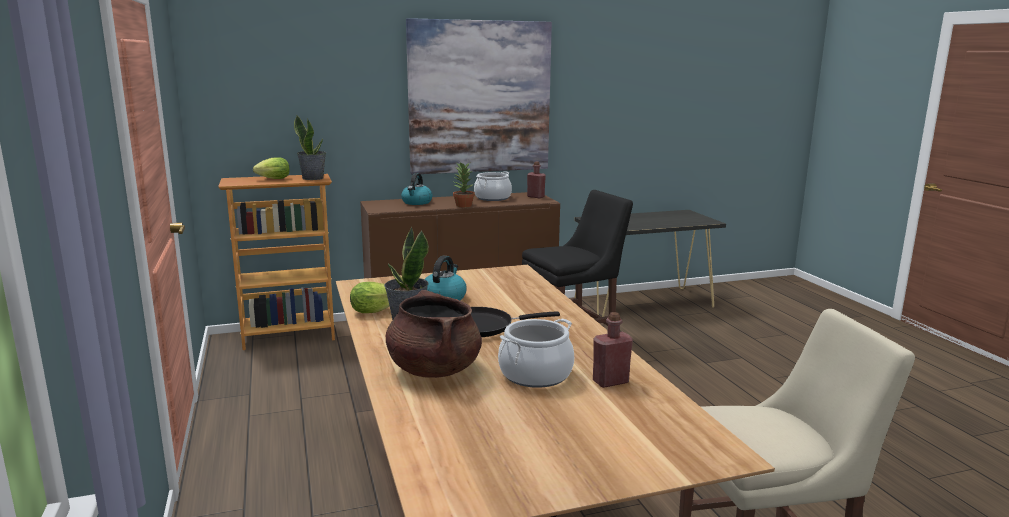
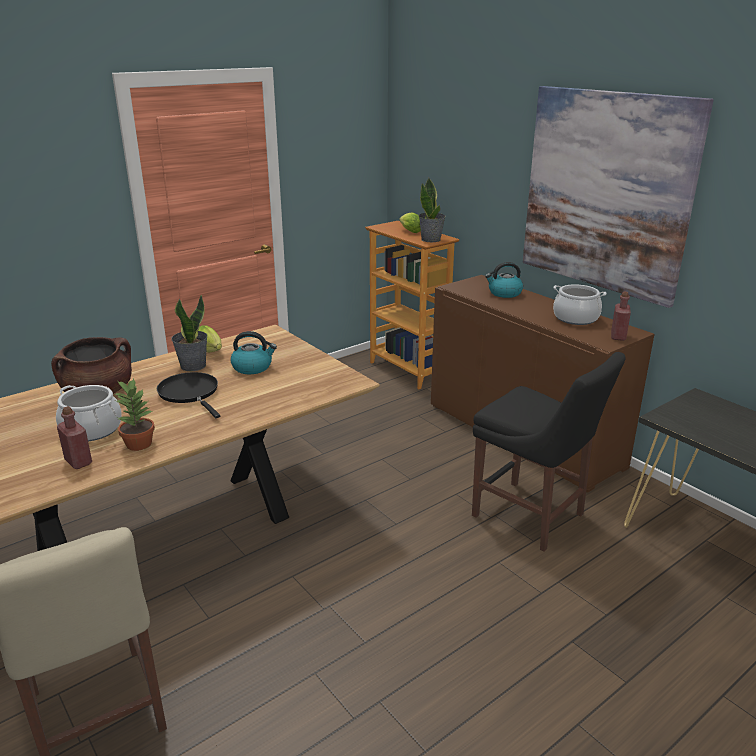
camera: 70 degrees right, 10 degrees up
(463, 205) = (518, 312): potted plant -> potted plant (139, 443)

